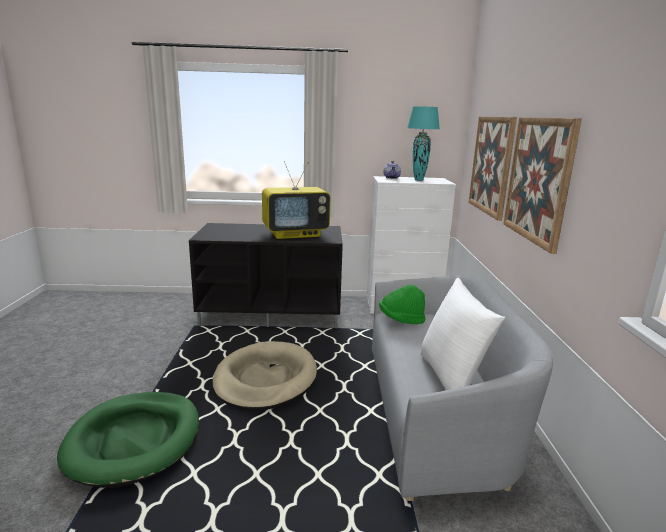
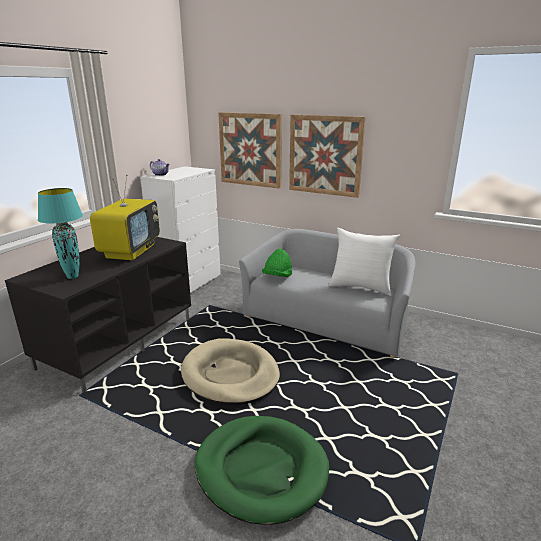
camera: 60 degrees left, 5 degrees up
(419, 180) = (184, 171): turquoise table lamp -> turquoise table lamp (73, 277)

